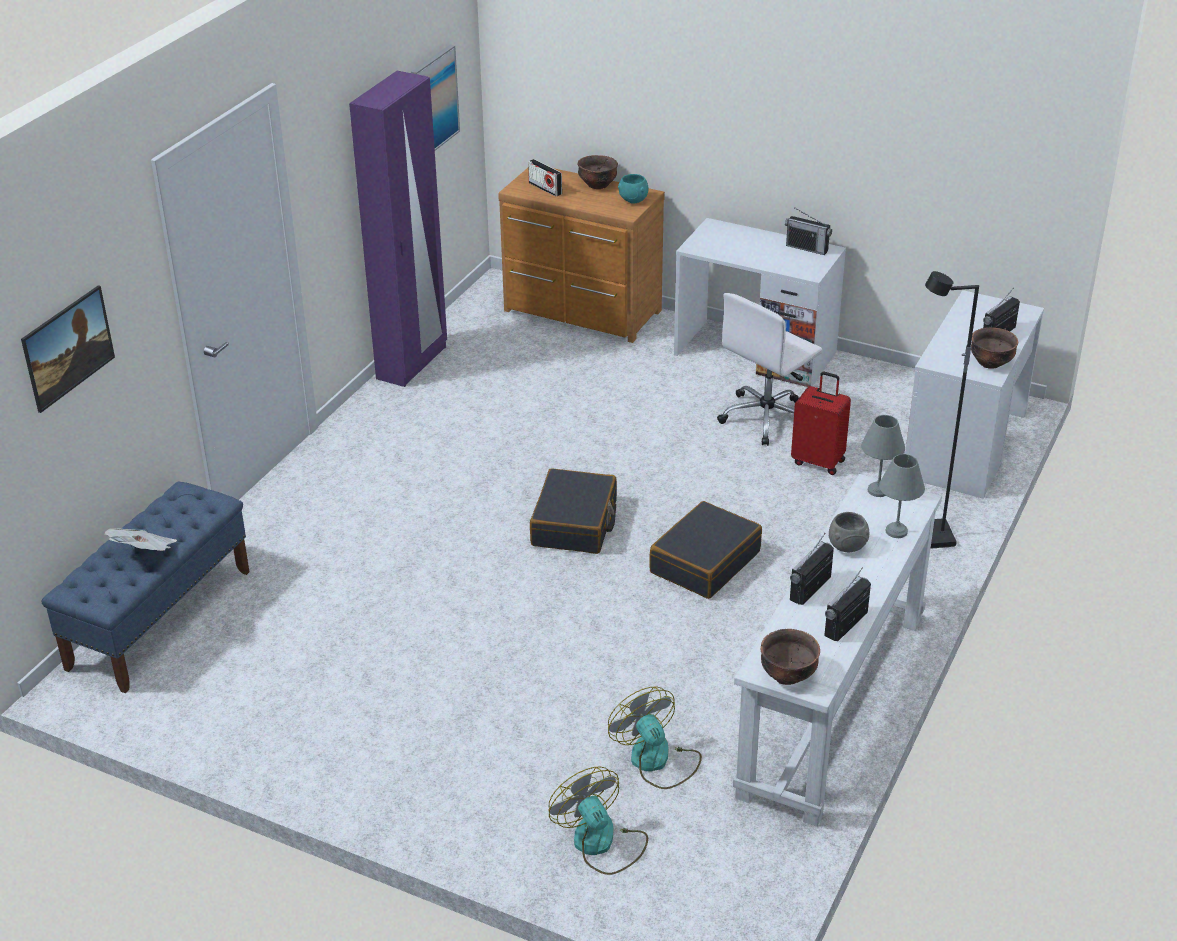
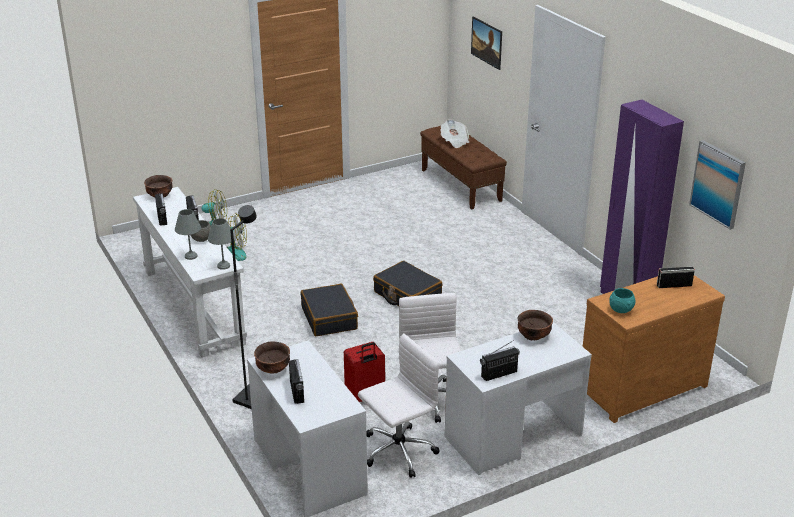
camera: 125 degrees right, 5 degrees down
(160, 619) = (461, 185): blue bench -> brown bench
(597, 185) = (662, 306): brown bowl -> brown bowl (533, 336)
(869, 405) = (397, 451): none -> white office chair

